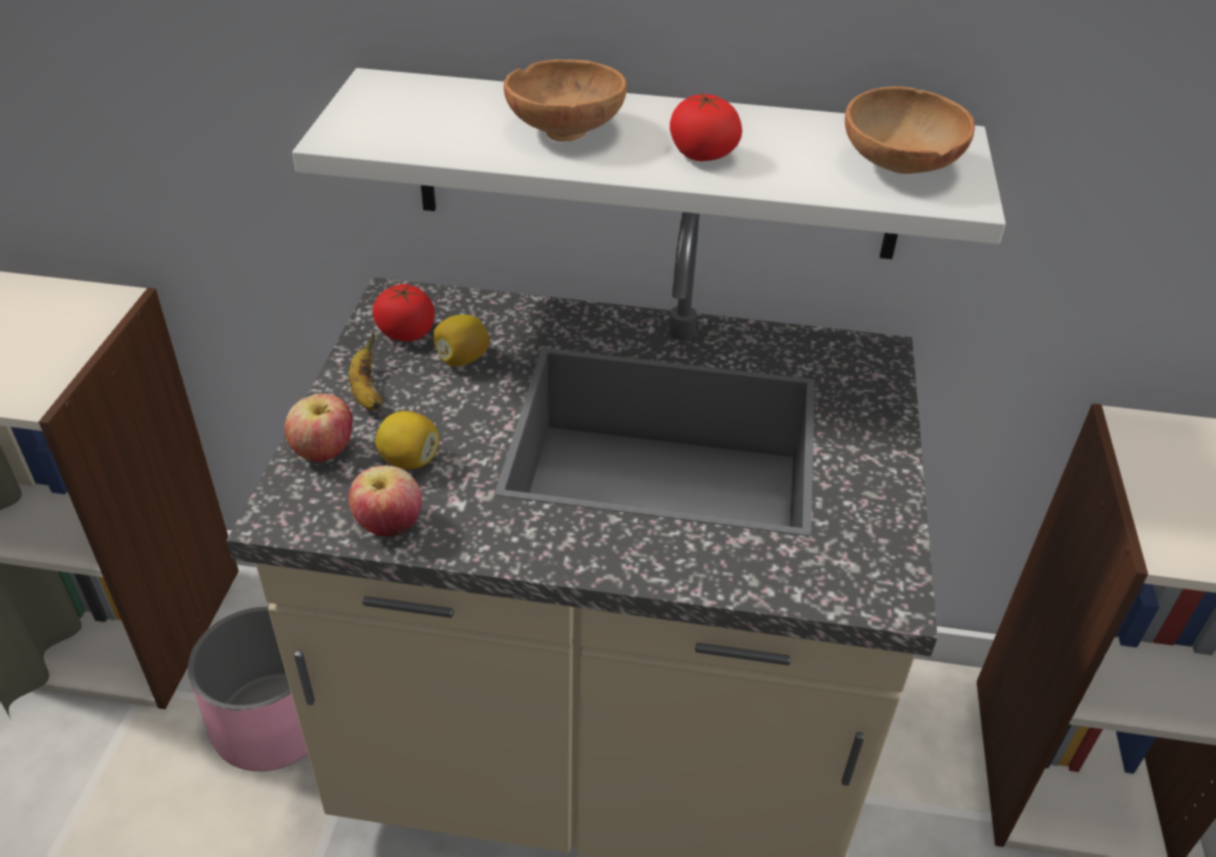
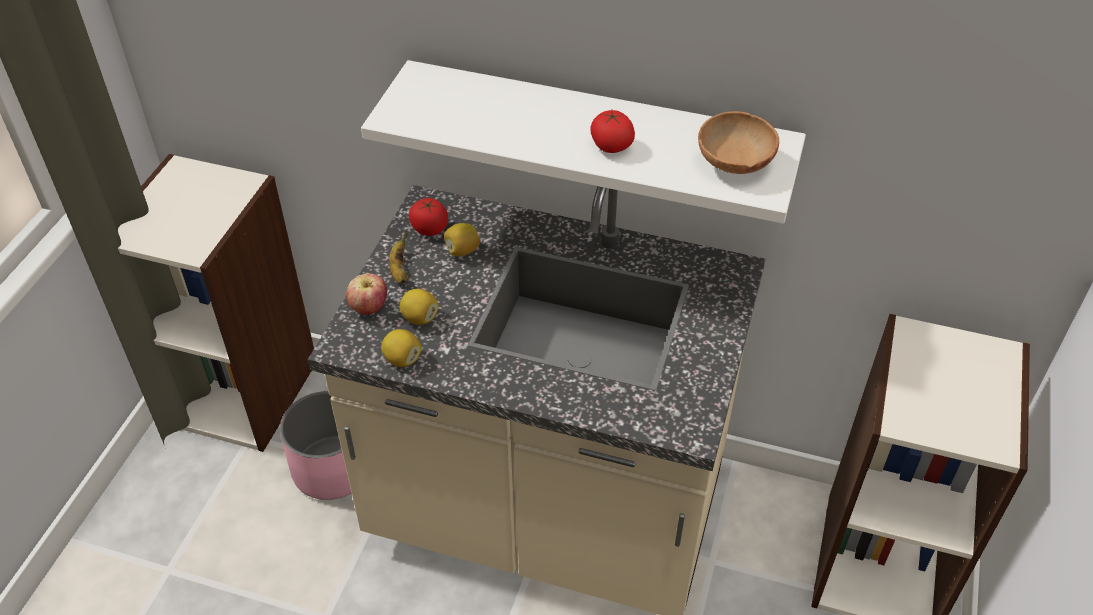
camera: 10 degrees right, 5 degrees up
(389, 525) = (402, 359): apple -> lemon
(565, 129) = (530, 120): brown bowl -> none

